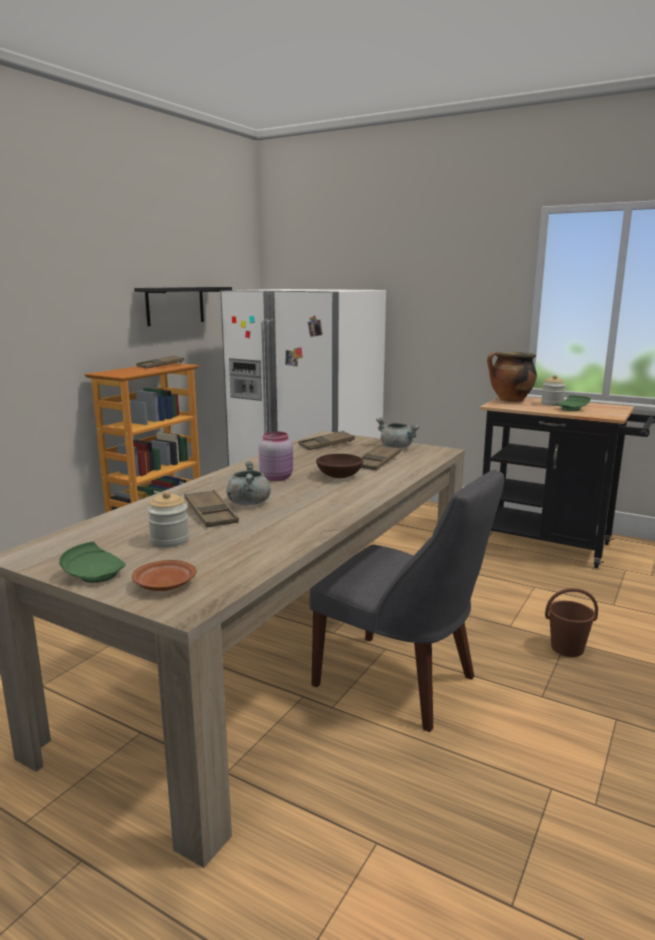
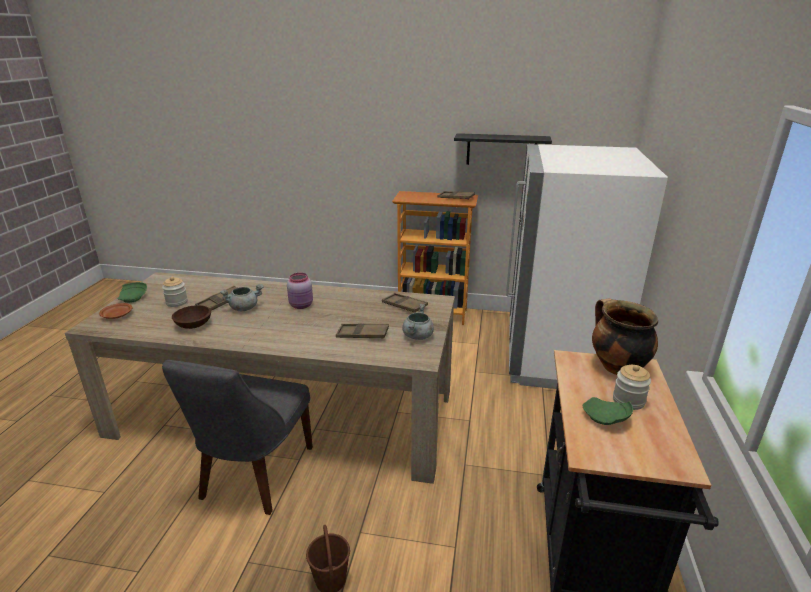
camera: 70 degrees right, 10 degrees up
(340, 476) = (314, 326): brown bowl -> brown bowl (193, 325)

